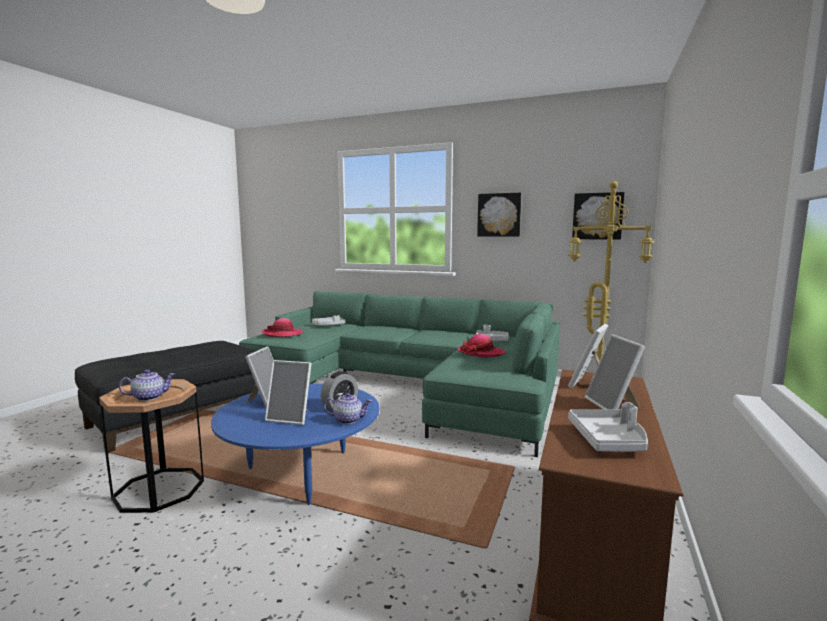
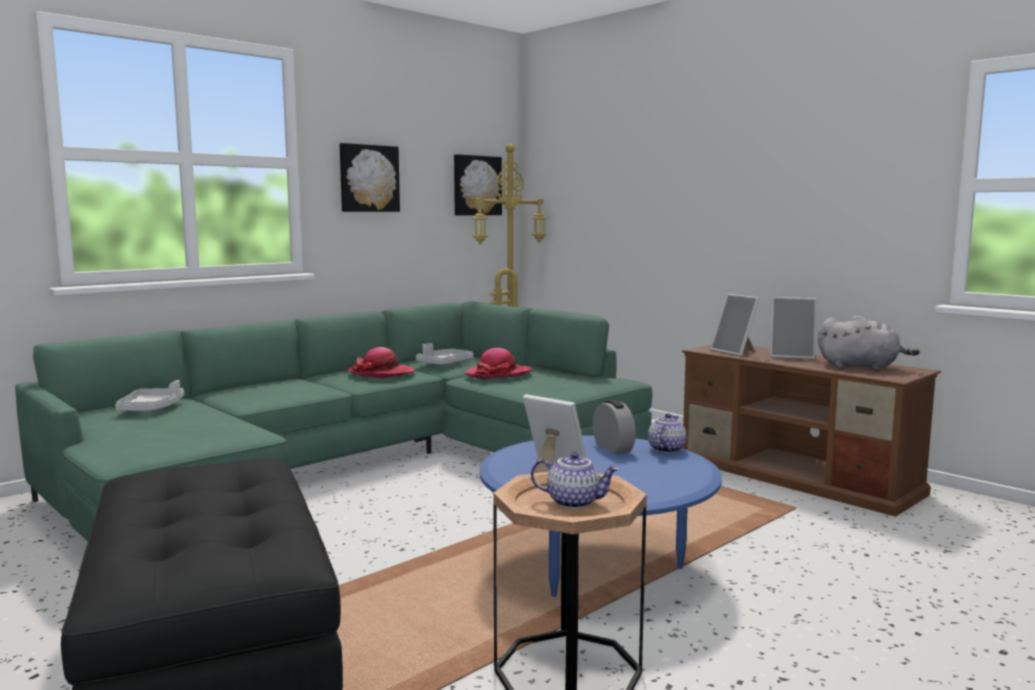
camera: 65 degrees left, 0 degrees up
(149, 397) = (574, 502): teapot -> teapot turned 105 degrees clockwise
(282, 334) = (152, 438): hat -> hat (381, 373)
(291, 418) = (637, 470): picture frame -> none
(608, 440) = (861, 367): grey tray -> grey plush toy

